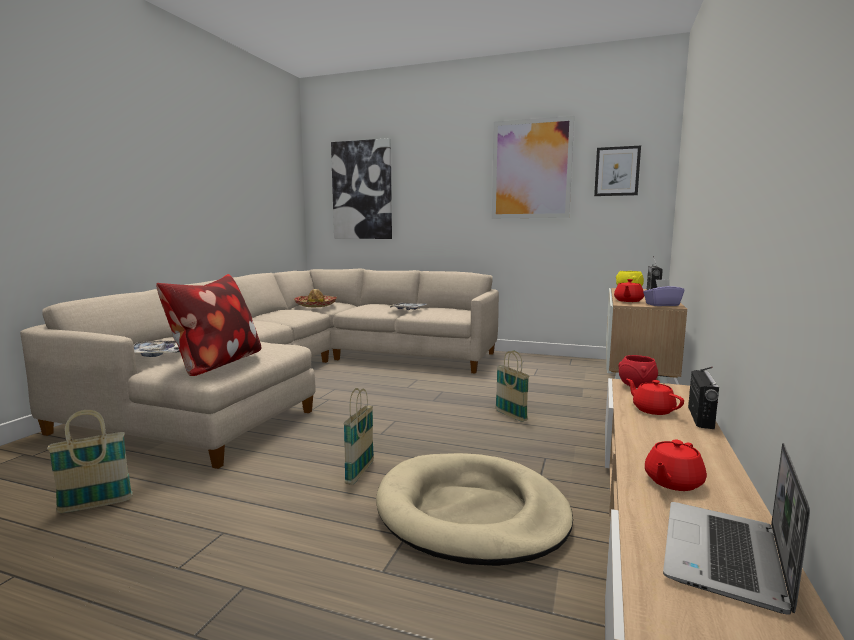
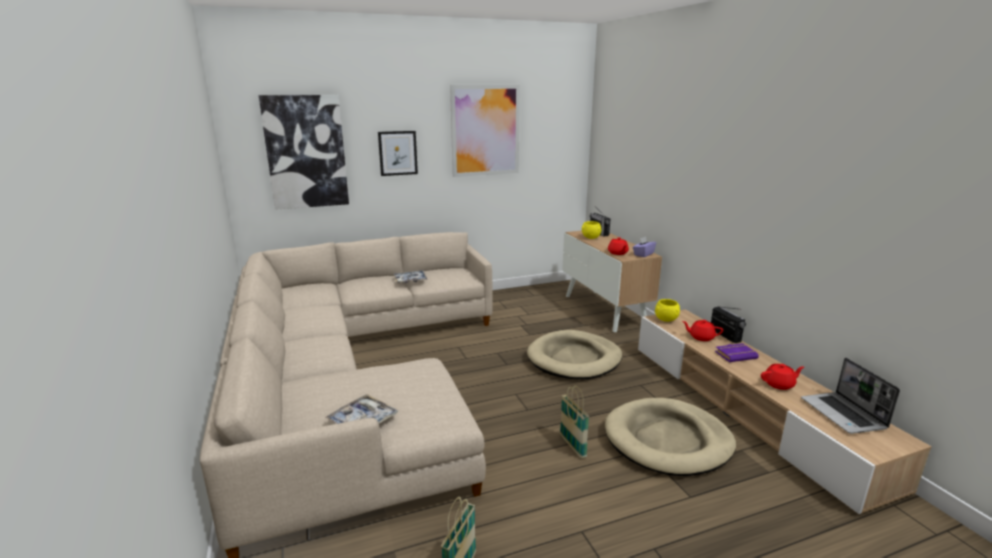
camera: 40 degrees left, 10 degrees up
(216, 365) = (433, 409): pillow -> none
(315, 305) = (308, 296): hat -> none
(510, 416) = (574, 359): basket -> beige dog bed
(617, 171) = (551, 133): picture -> picture (398, 153)
(637, 387) = (666, 320): red bowl -> yellow bowl
(669, 436) = (735, 355): none -> purple book
(672, 482) = (779, 384): red teapot -> red teapot turned 105 degrees counterclockwise

